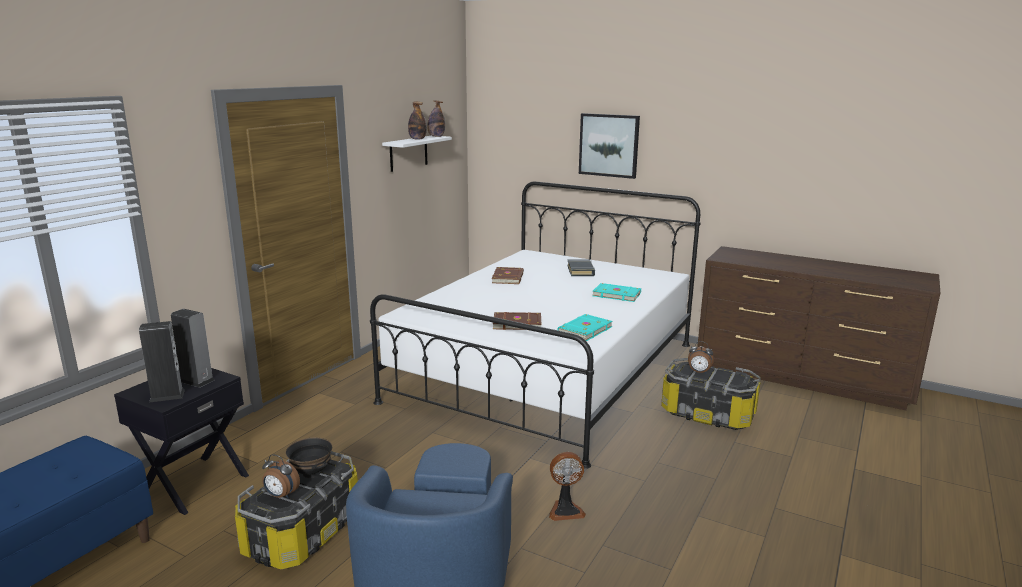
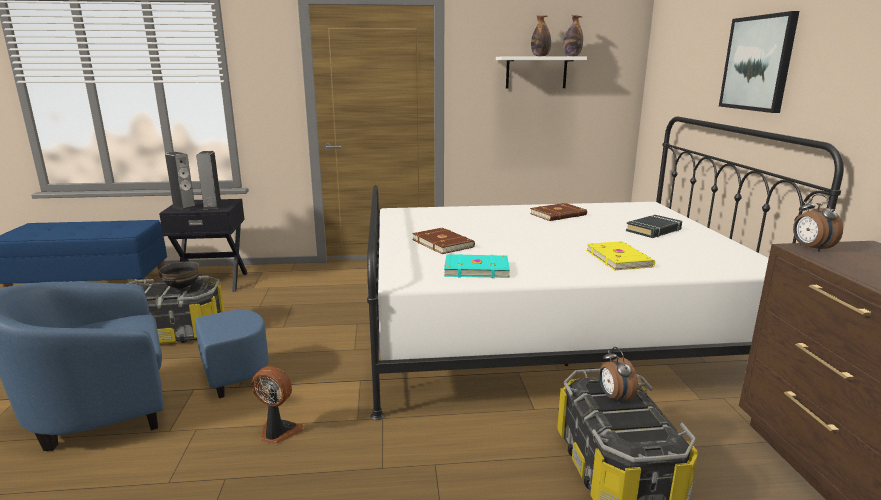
camera: 55 degrees right, 0 degrees up
(281, 495) = (146, 291): alarm clock -> alarm clock (810, 248)
(565, 510) = (278, 432): fan -> fan turned 150 degrees clockwise
(616, 294) = (619, 258): turquoise book -> yellow book

